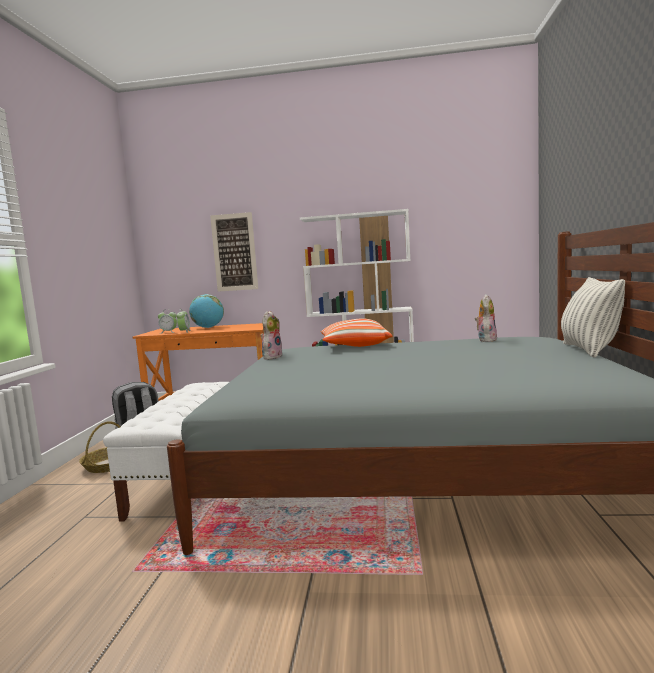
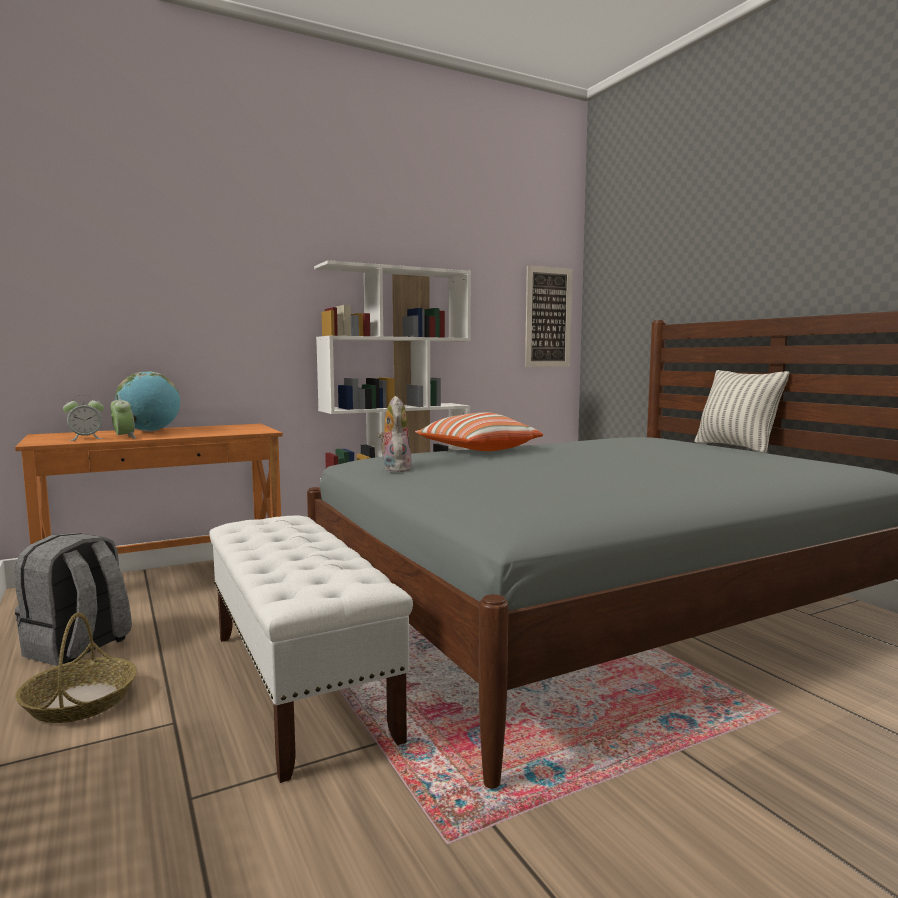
camera: 35 degrees left, 0 degrees up
(234, 252) = (192, 303): picture -> picture (548, 317)
(486, 340) = (614, 440): plush toy -> none

